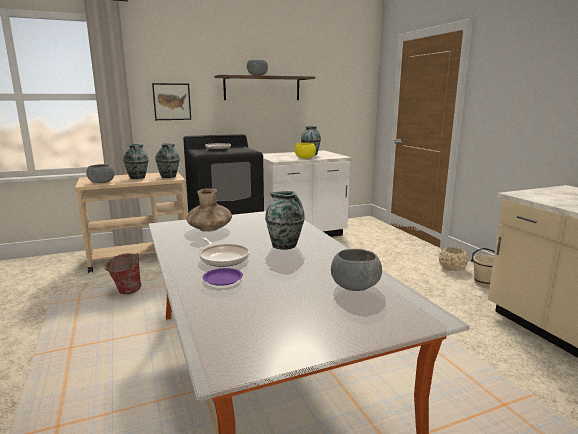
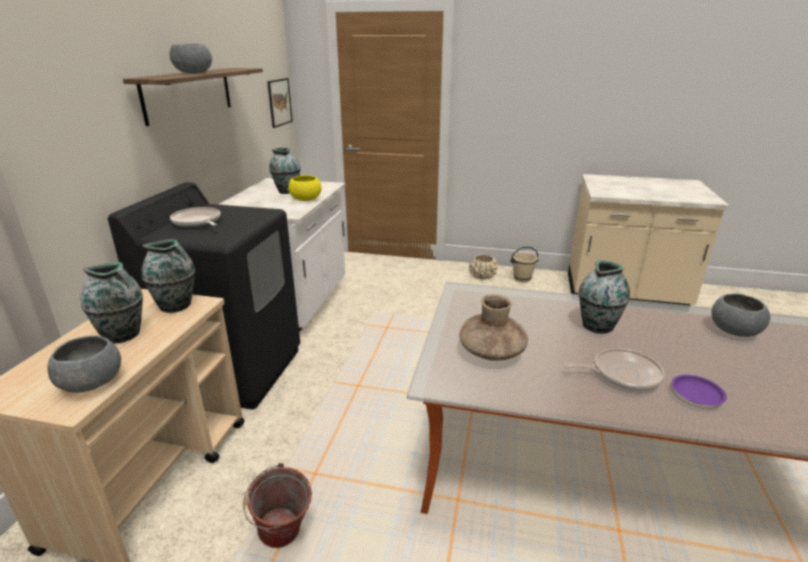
camera: 55 degrees left, 10 degrees up
(172, 101) = (65, 148): picture -> picture (279, 102)

